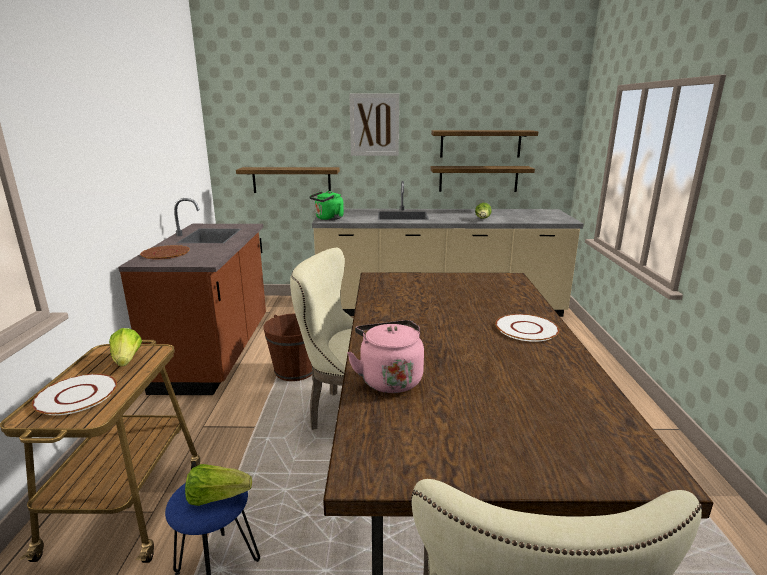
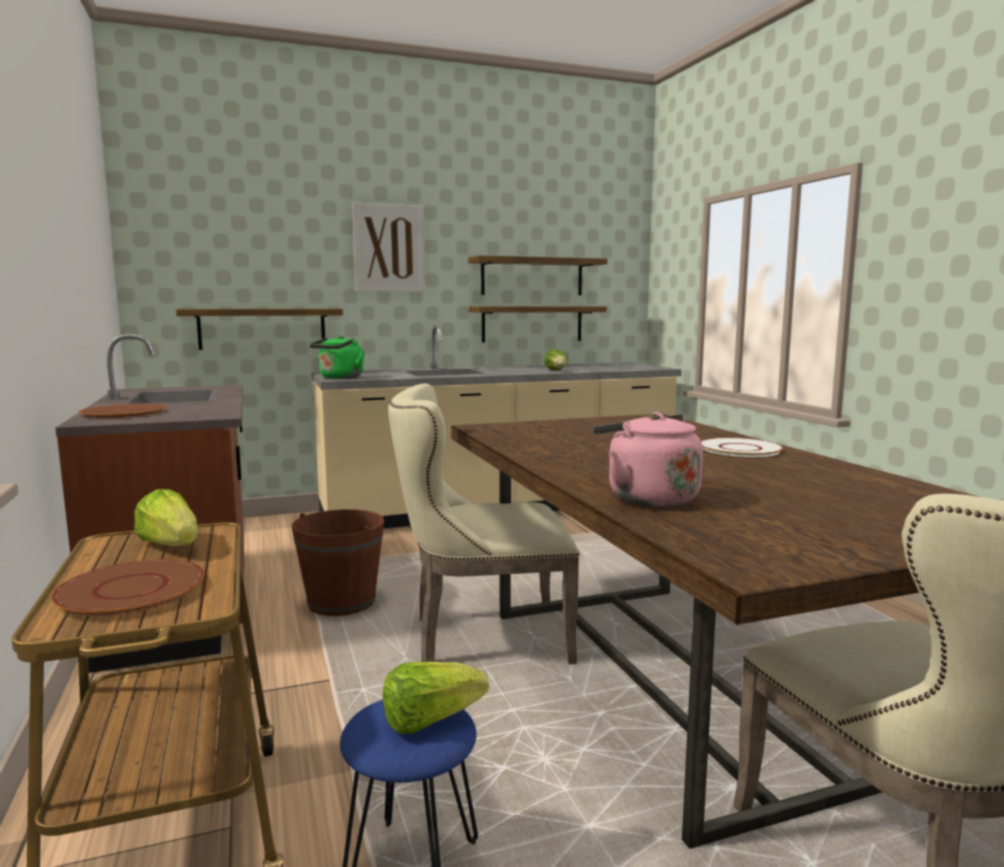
camera: 20 degrees left, 10 degrees down
(76, 395) = (130, 590): white plate -> brown plate

